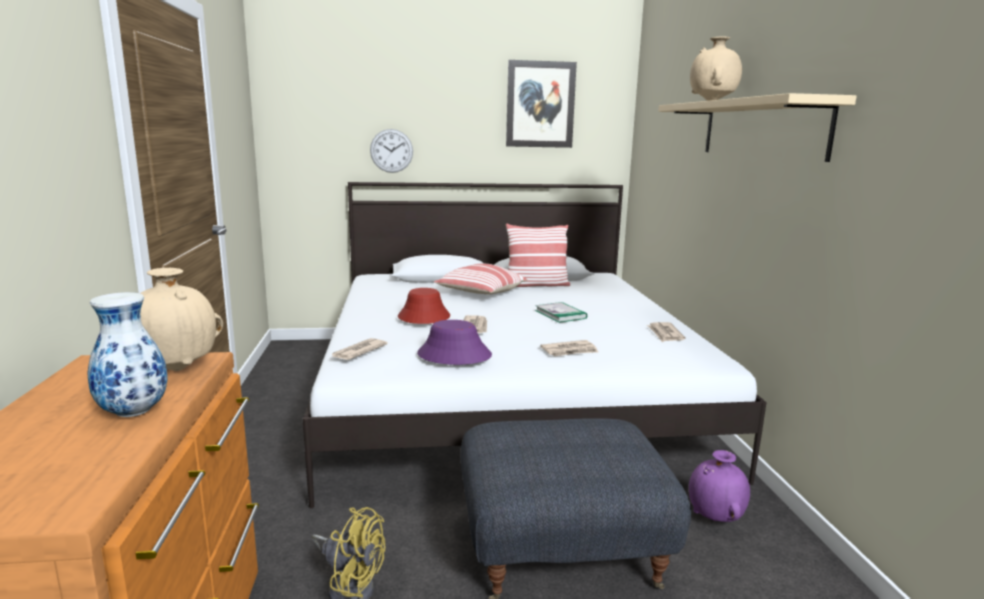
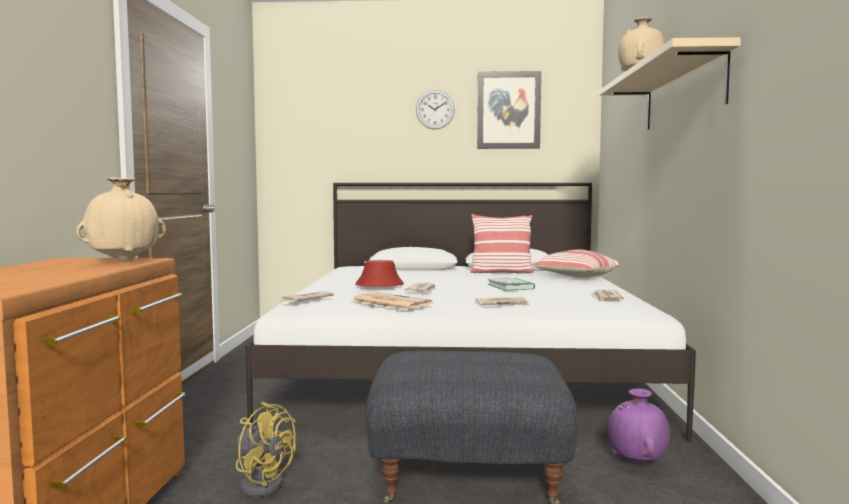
camera: 10 degrees right, 10 degrees down
(135, 412) = (76, 271): vase -> none
(391, 151) = (372, 155): wall clock -> wall clock (435, 109)
(454, 355) = (390, 302): purple hat -> newspaper
(480, 294) = (443, 276): pillow -> pillow (576, 277)

